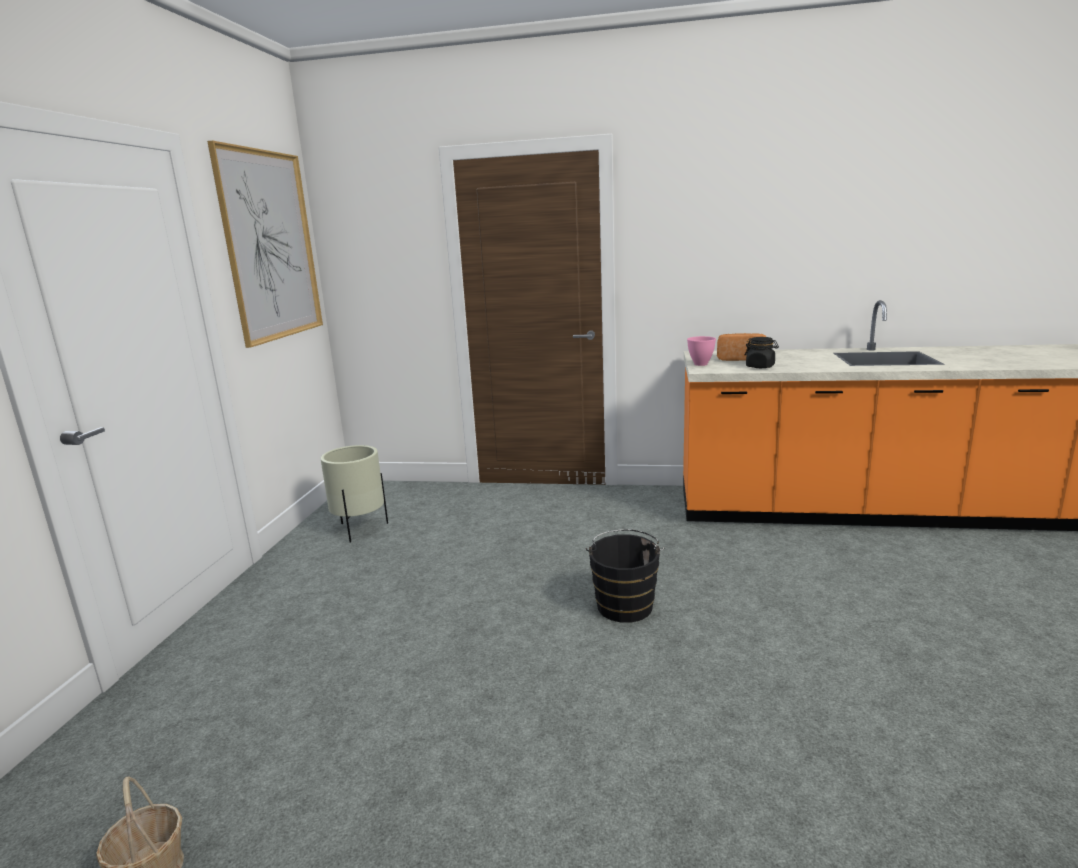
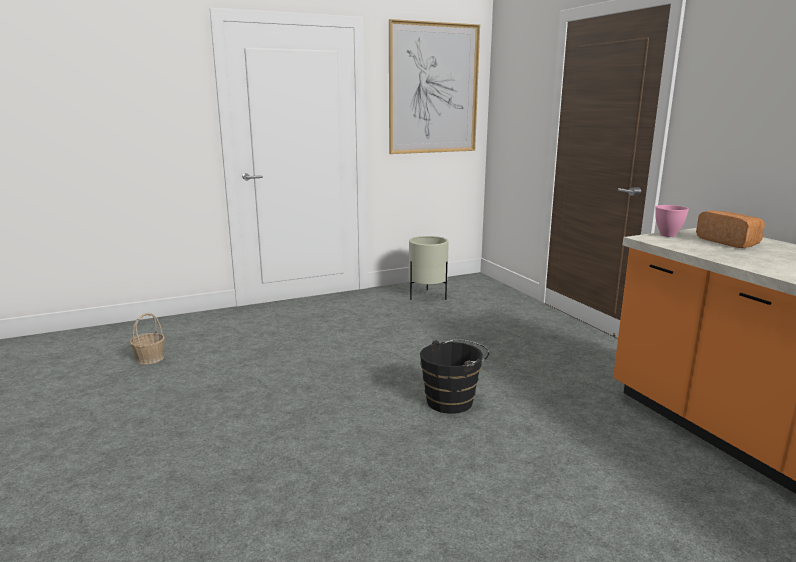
camera: 55 degrees right, 0 degrees up
(760, 366) = (709, 250): black jar -> none

